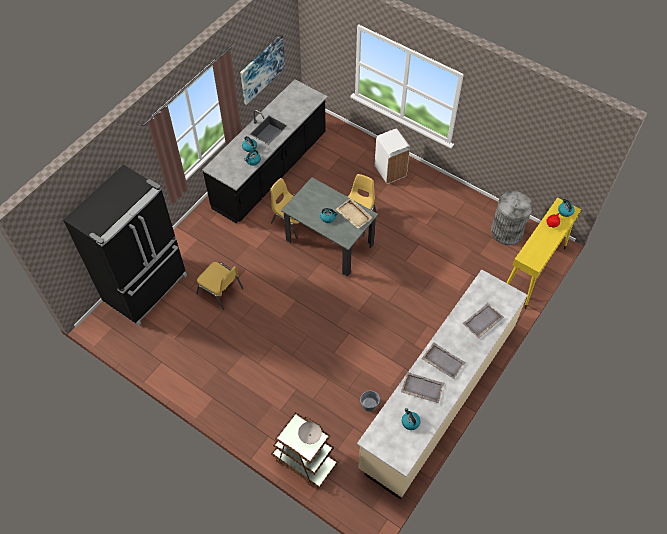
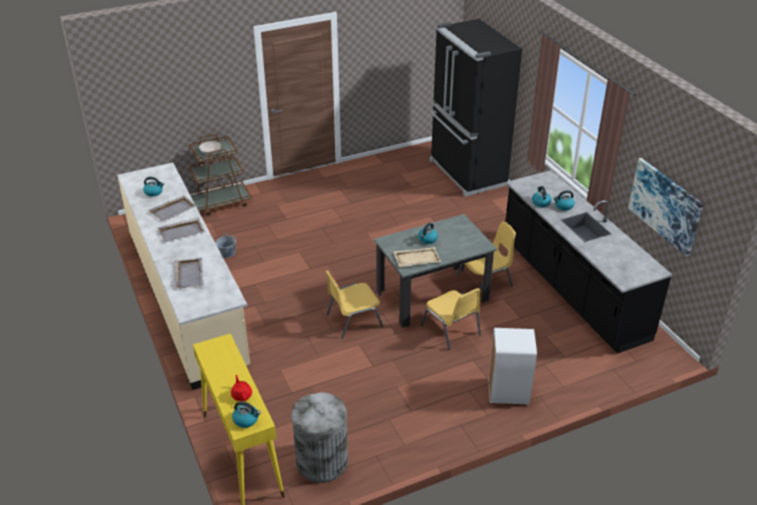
camera: 120 degrees right, 20 degrees down
(221, 291) = (429, 210): yellow chair -> yellow chair (353, 320)

